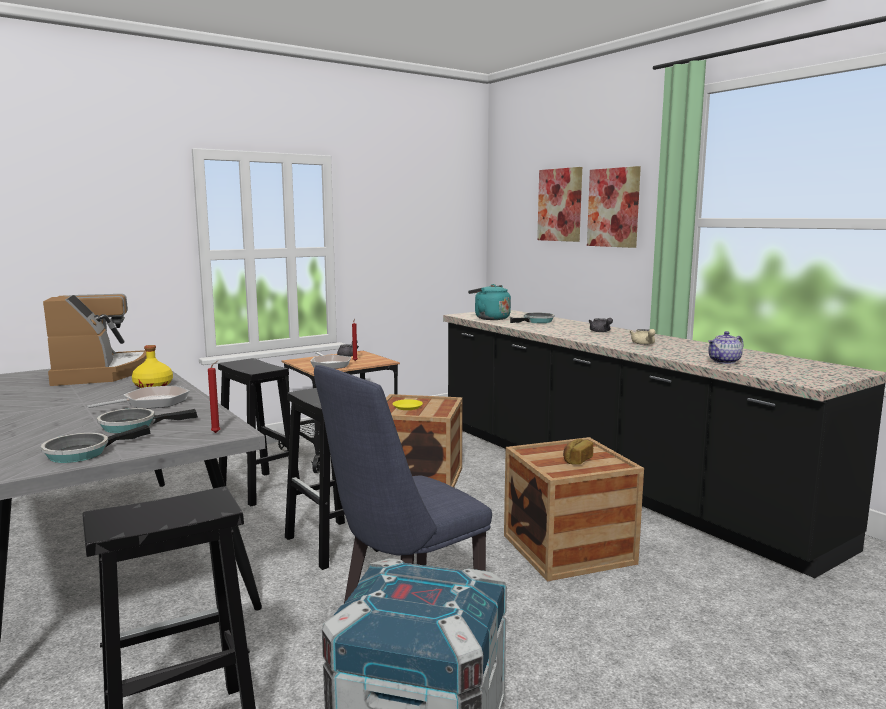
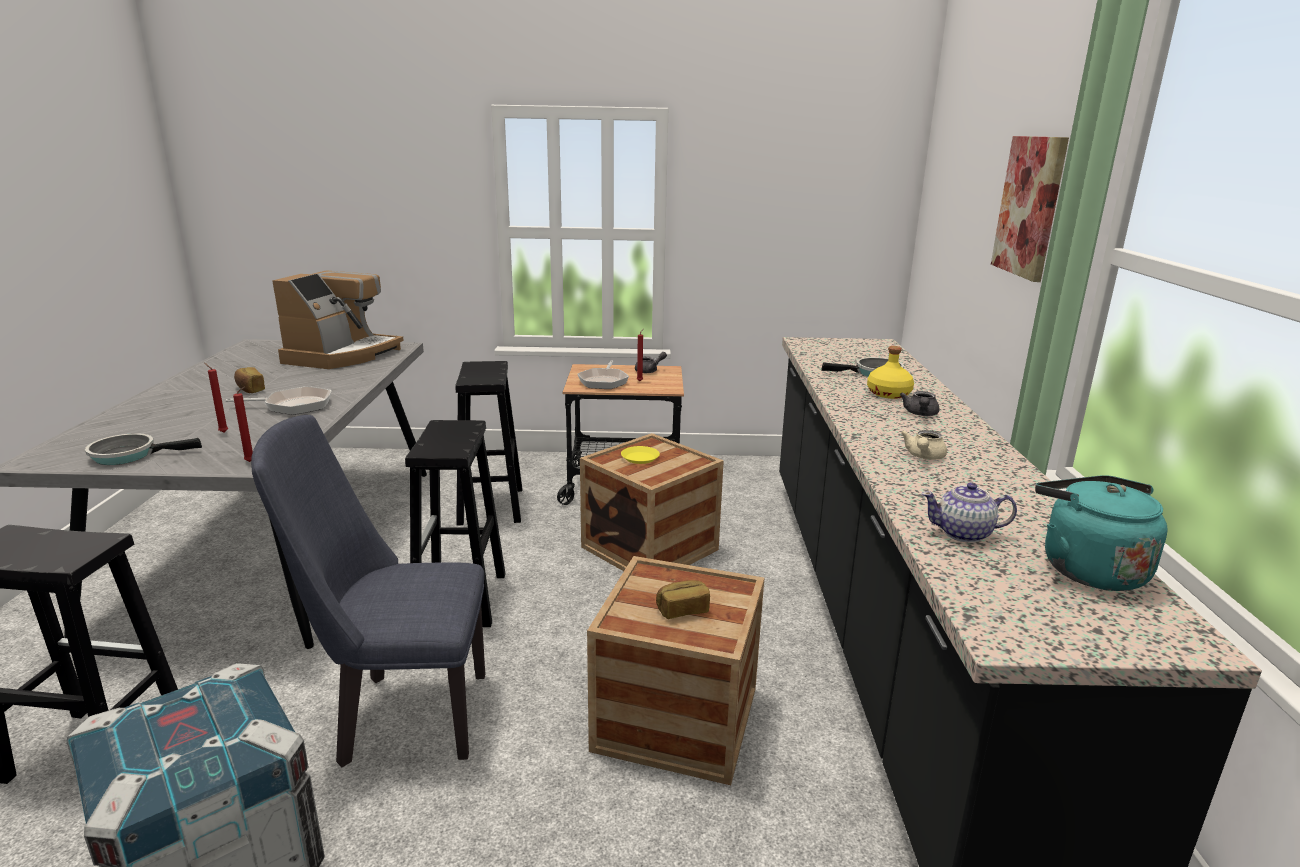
camera: 35 degrees right, 10 degrees up
(72, 402) = (250, 389): none -> bread
(133, 426) = (222, 432): frying pan -> red candle
(153, 386) = (341, 382): yellow bottle -> yellow bottle (888, 394)
(489, 318) = (824, 355): turquoise kettle -> turquoise kettle (1087, 568)
(560, 205) = (981, 190): picture -> none

